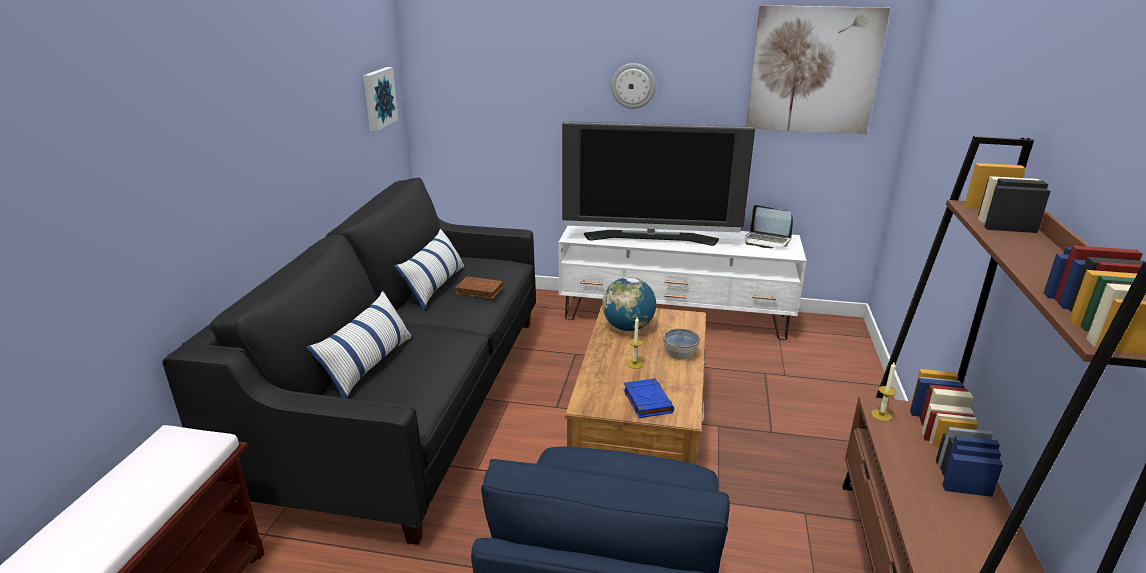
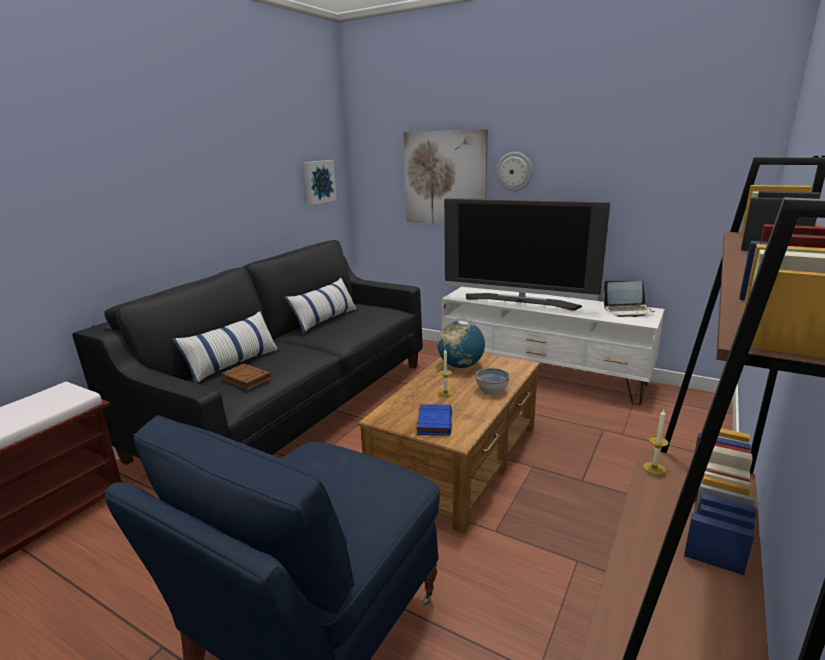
camera: 20 degrees right, 5 degrees down
(479, 290) = (354, 325): brown book -> brown book (246, 379)
(767, 241) = (627, 311): laptop -> laptop turned 45 degrees counterclockwise
(813, 70) = (677, 151): picture -> picture (445, 178)

